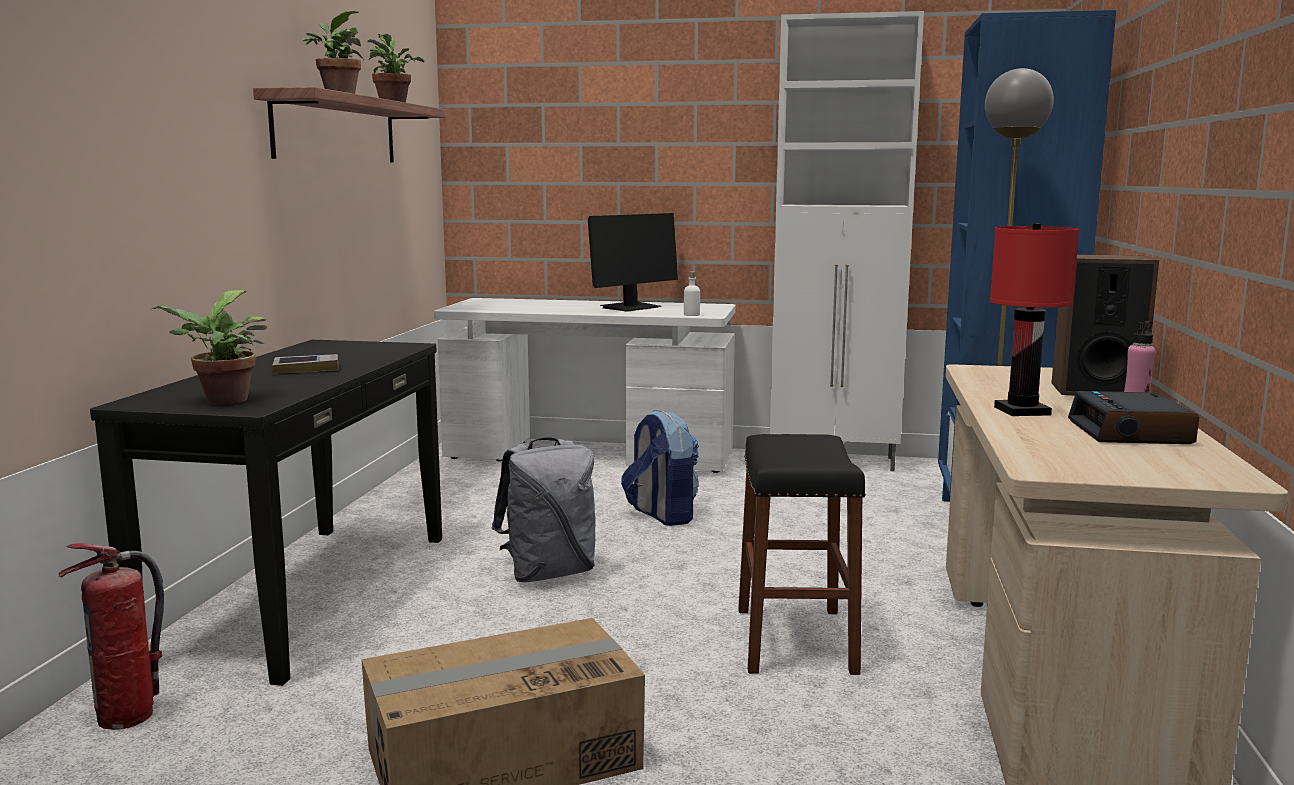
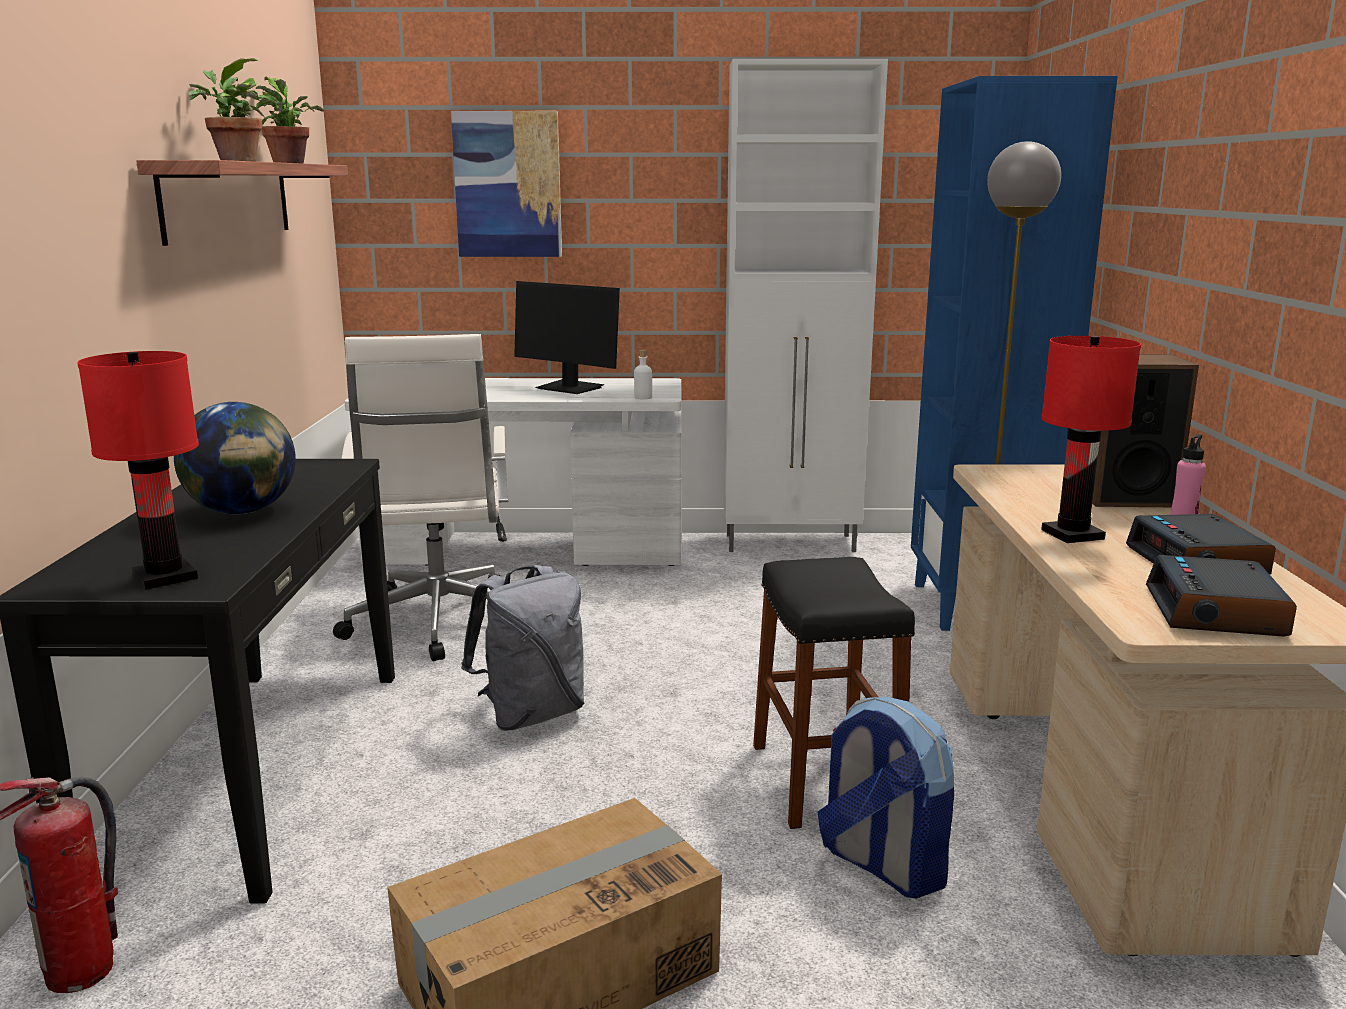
camera: 10 degrees left, 5 degrees up
(222, 401) = (164, 577): potted plant -> red table lamp
(306, 369) = (243, 511): book -> globe
(493, 503) = (438, 623): none -> white office chair
(587, 130) = (508, 185): none -> picture
(631, 307) = (570, 388): monitor -> monitor turned 90 degrees clockwise
(661, 515) = (631, 626): backpack -> backpack (881, 865)
(1119, 464) = (1216, 612): none -> alarm clock

